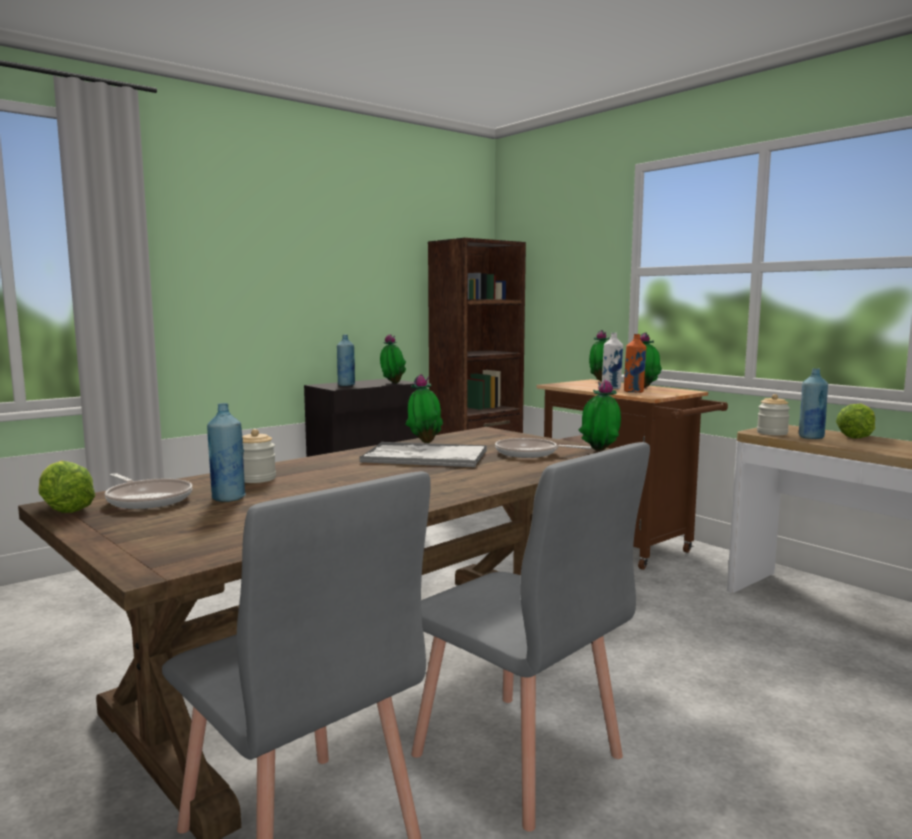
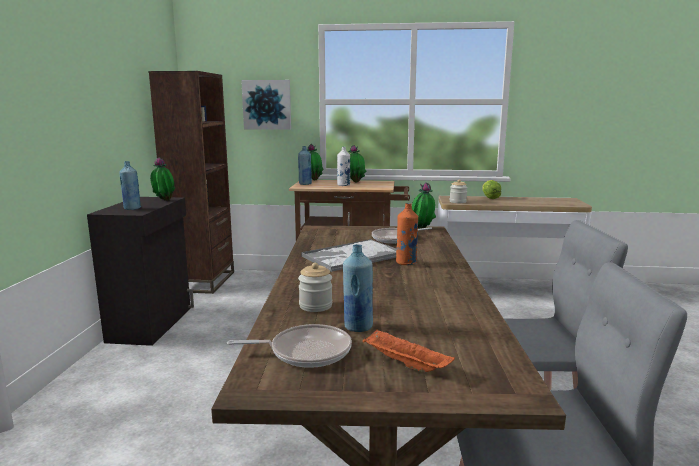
camera: 45 degrees left, 5 degrees up
(65, 509) = (275, 389): lettuce -> none
(164, 526) = (404, 364): none -> orange tray
(424, 442) = (311, 245): potted plant -> none
(573, 278) = (267, 105): none -> picture
(634, 392) = (364, 186): orange bottle -> orange bottle (406, 263)
(811, 437) = (478, 201): blue bottle -> blue bottle (305, 184)

